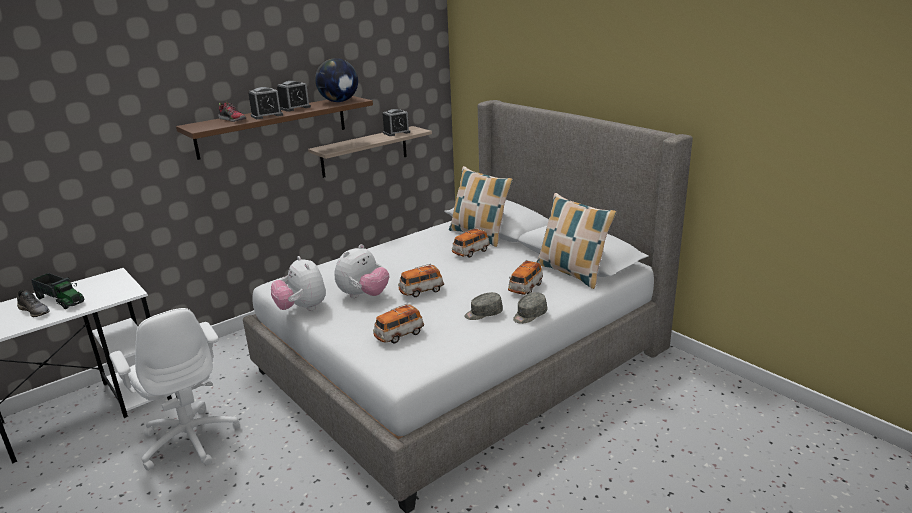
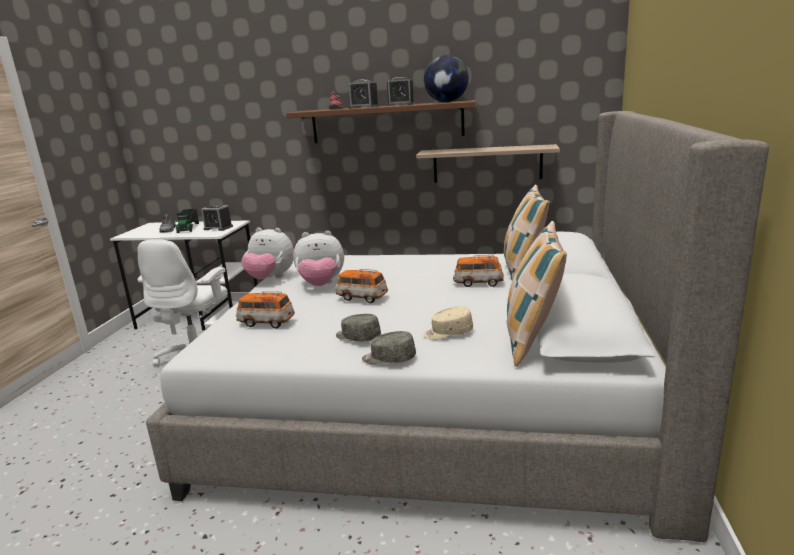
camera: 50 degrees right, 5 degrees down
(302, 308) = (270, 278): plush toy -> plush toy turned 90 degrees counterclockwise
(396, 133) = (522, 147): alarm clock -> alarm clock (218, 228)
(525, 288) = (448, 333): toy car -> beige cap

